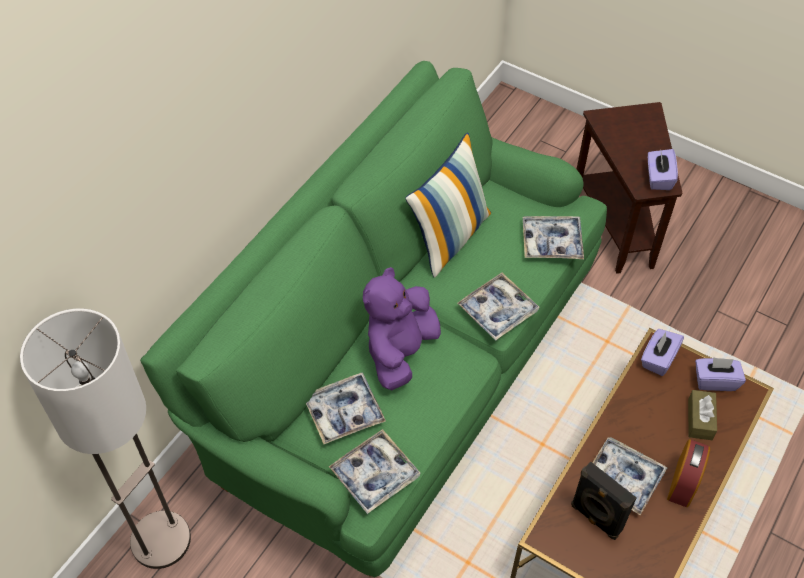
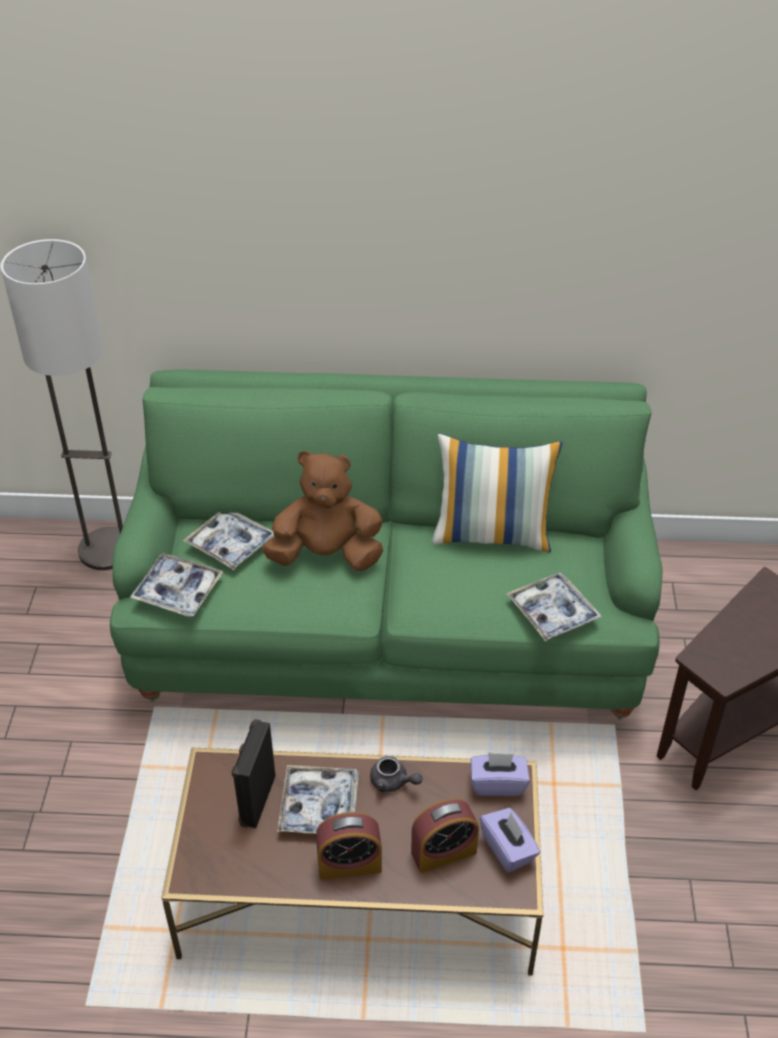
camera: 60 degrees right, 10 degrees down
(400, 351) = (326, 555): purple plush toy -> brown plush toy
(497, 311) = (427, 604): tray -> none
(624, 421) = (393, 782): none -> grey teapot
(658, 178) = (727, 666): purple tissue box -> none
(700, 419) = (443, 852): brown tissue box -> alarm clock

